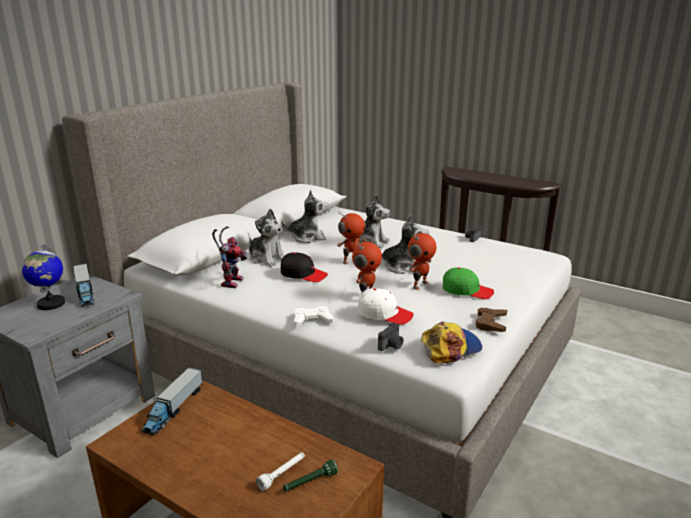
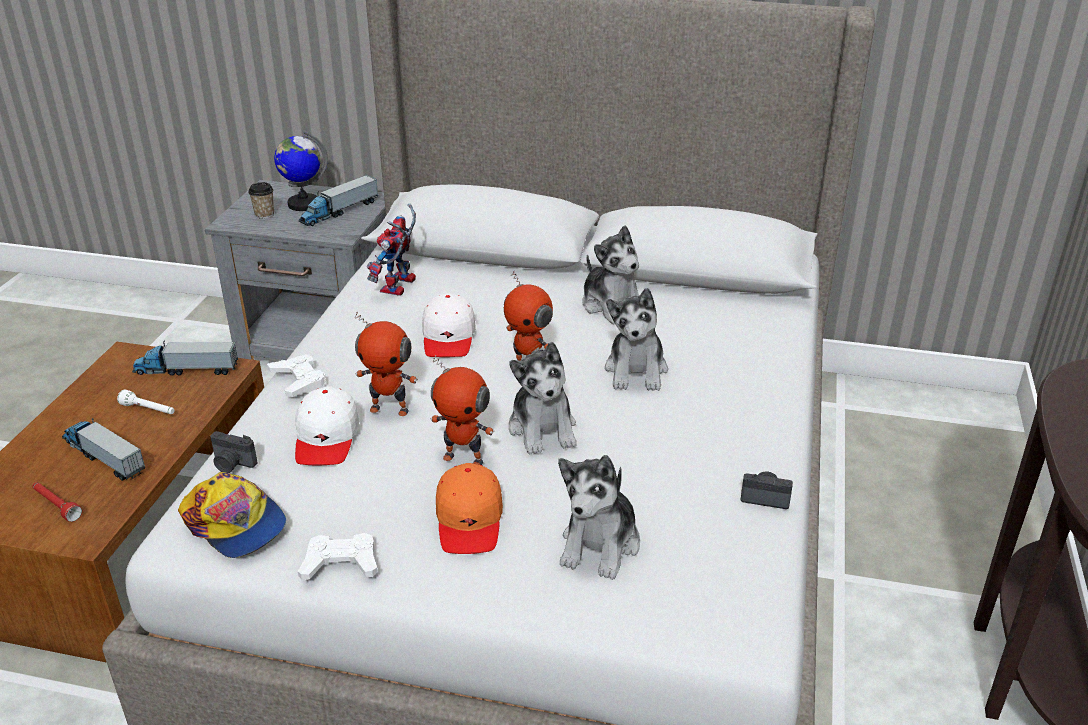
camera: 70 degrees right, 10 degrees up
(44, 320) = (264, 214): none -> cup
(231, 281) = (399, 288): toy robot -> toy robot turned 120 degrees clockwise
(261, 456) = (103, 457): none -> toy truck
(267, 258) = (497, 293): plush toy -> plush toy (600, 544)
(282, 474) = (71, 481): white flashlight -> white flashlight (149, 410)
(303, 274) = (449, 337): black cap -> white cap
(310, 482) = (56, 506): green flashlight -> red flashlight
(467, 290) = (469, 520): green cap -> orange cap
(491, 323) = (340, 563): brown game controller -> white game controller

